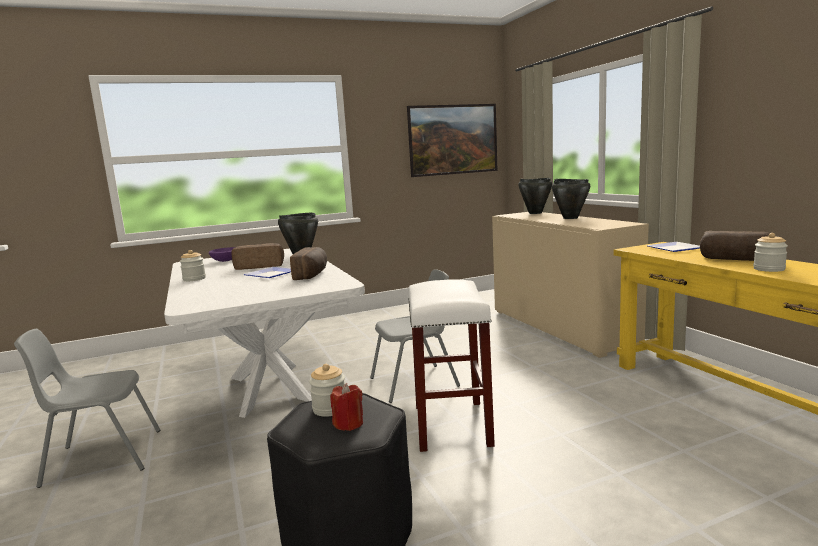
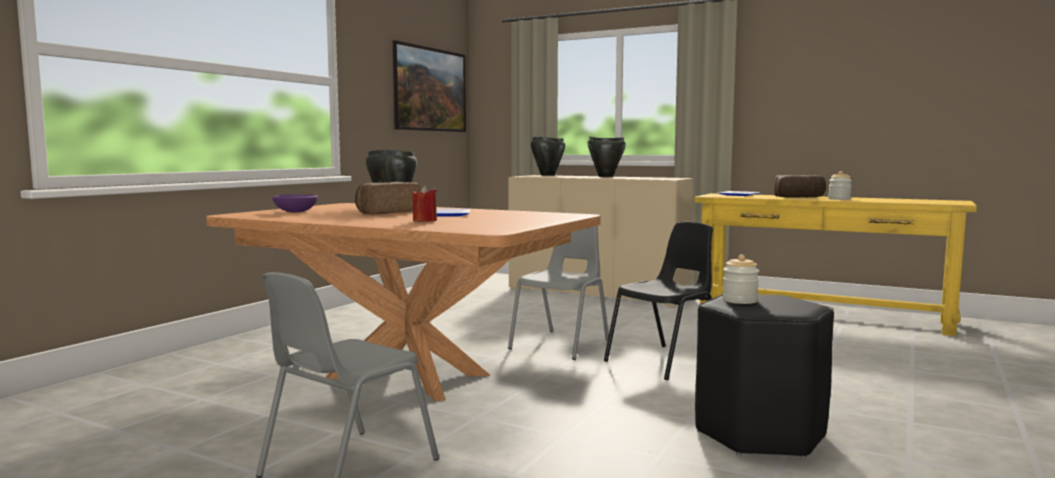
camera: 40 degrees left, 5 degrees down
(194, 279) = (352, 221): jar -> none
(269, 388) = (408, 376): white dining table -> brown dining table
(312, 275) = (500, 213): bread -> none
(348, 424) = (781, 303): red candle -> red candle (424, 221)
(453, 426) = (665, 361): white stool -> black chair

